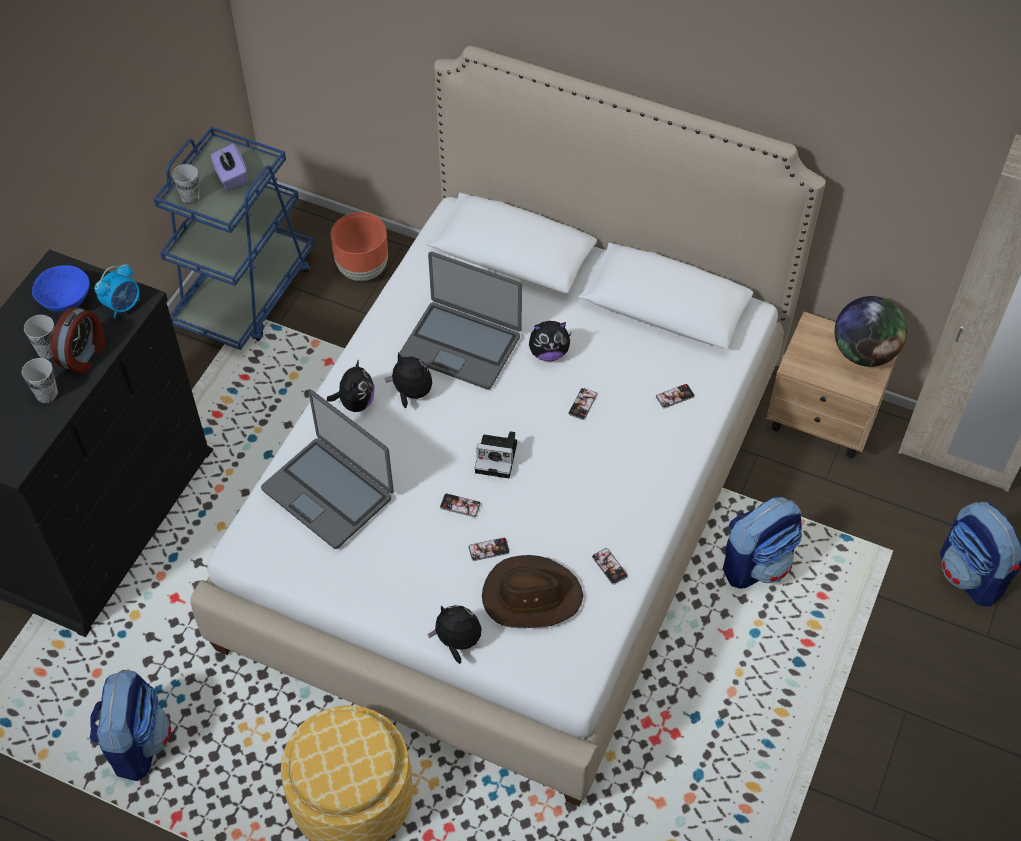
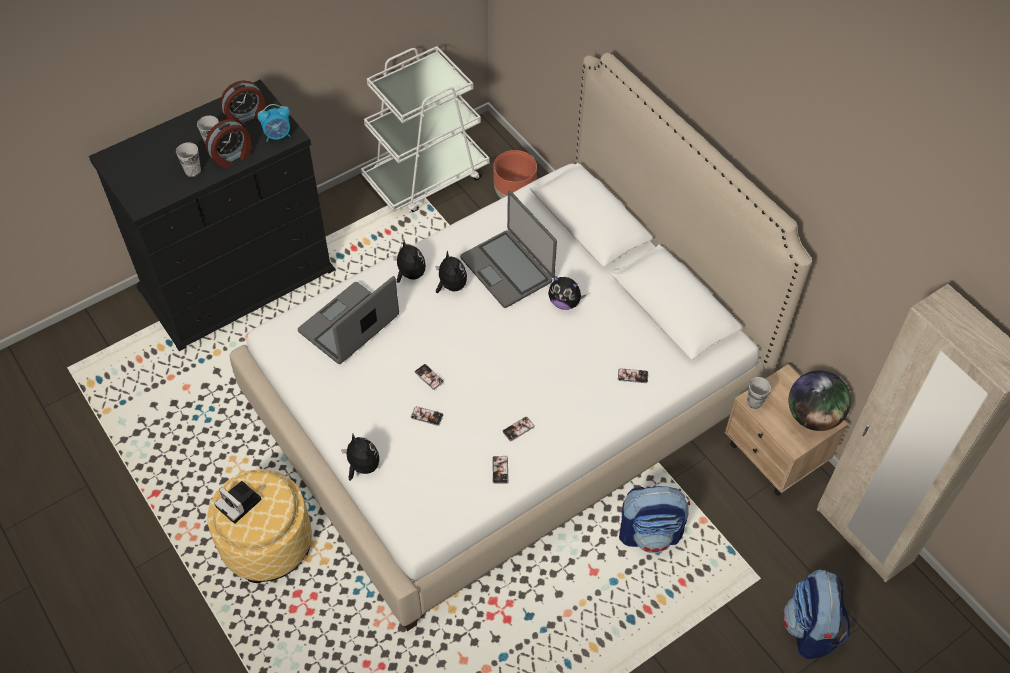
camera: 30 degrees right, 0 degrees up
(67, 301) = (246, 117): blue bowl -> alarm clock
(136, 742) = (164, 433): backpack -> none
(190, 197) = (393, 88): cup -> cup (754, 402)
(231, 177) = (428, 85): purple tissue box -> none
(246, 294) = (426, 177): blue cart -> white cart
(329, 492) = (349, 325): laptop -> laptop turned 60 degrees clockwise
(355, 403) = (410, 274): plush toy -> plush toy turned 75 degrees counterclockwise
(498, 457) = (477, 357): camera -> camera (240, 503)
(531, 596) = (432, 462): brown hat -> none
(582, 404) = (563, 349): phone -> phone (518, 429)

